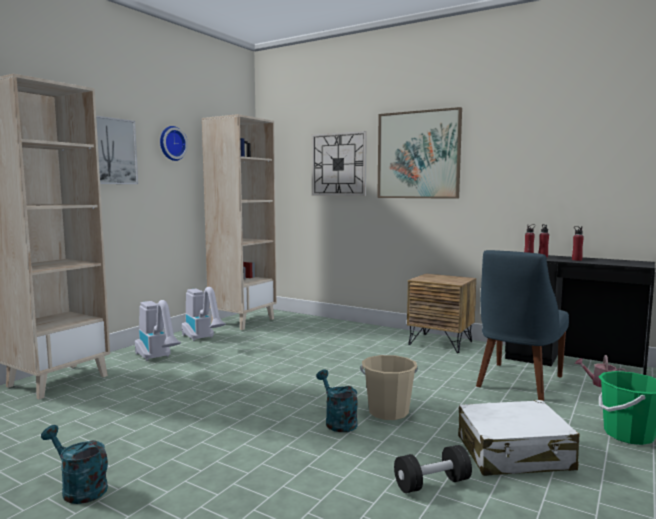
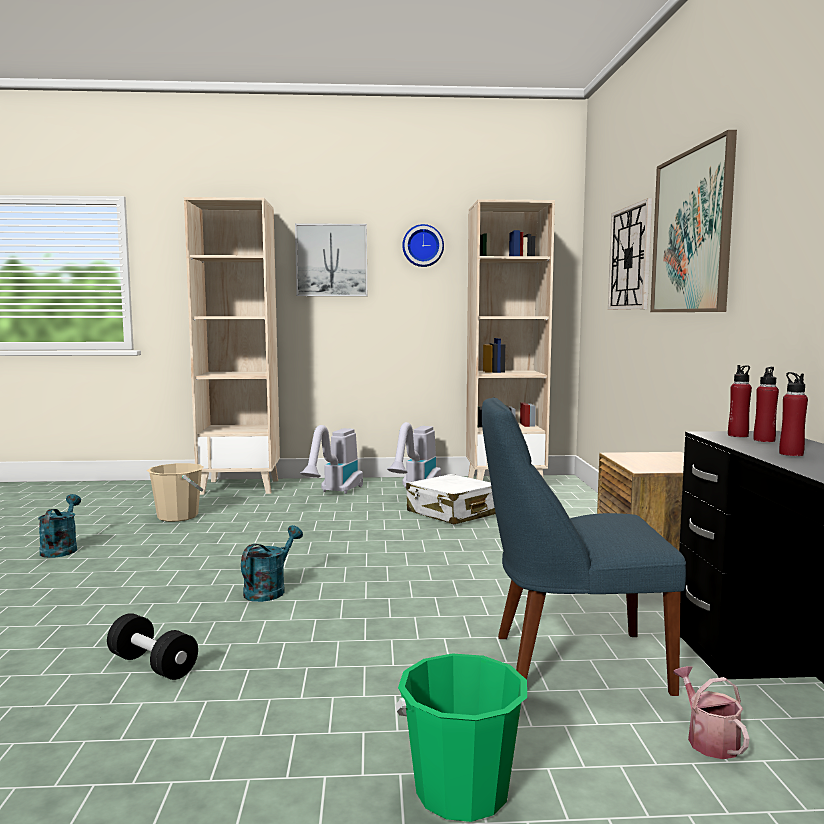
camera: 55 degrees right, 0 degrees up
(388, 412) = (327, 606): beige bucket -> beige bucket (178, 516)
(514, 454) = (277, 700): white suitcase -> white suitcase (452, 513)

